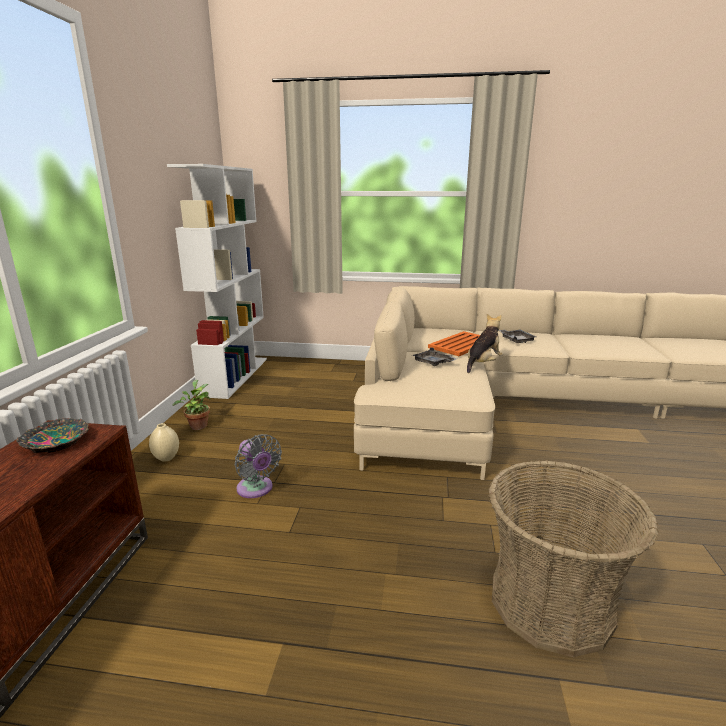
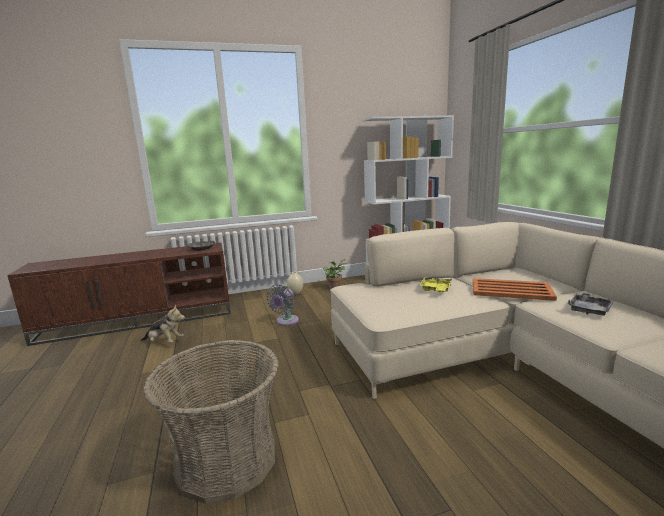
camera: 65 degrees right, 5 degrees down
(433, 363) = (435, 290): grey tray -> yellow tray
(483, 364) = (473, 307): plush toy -> plush toy (164, 342)

